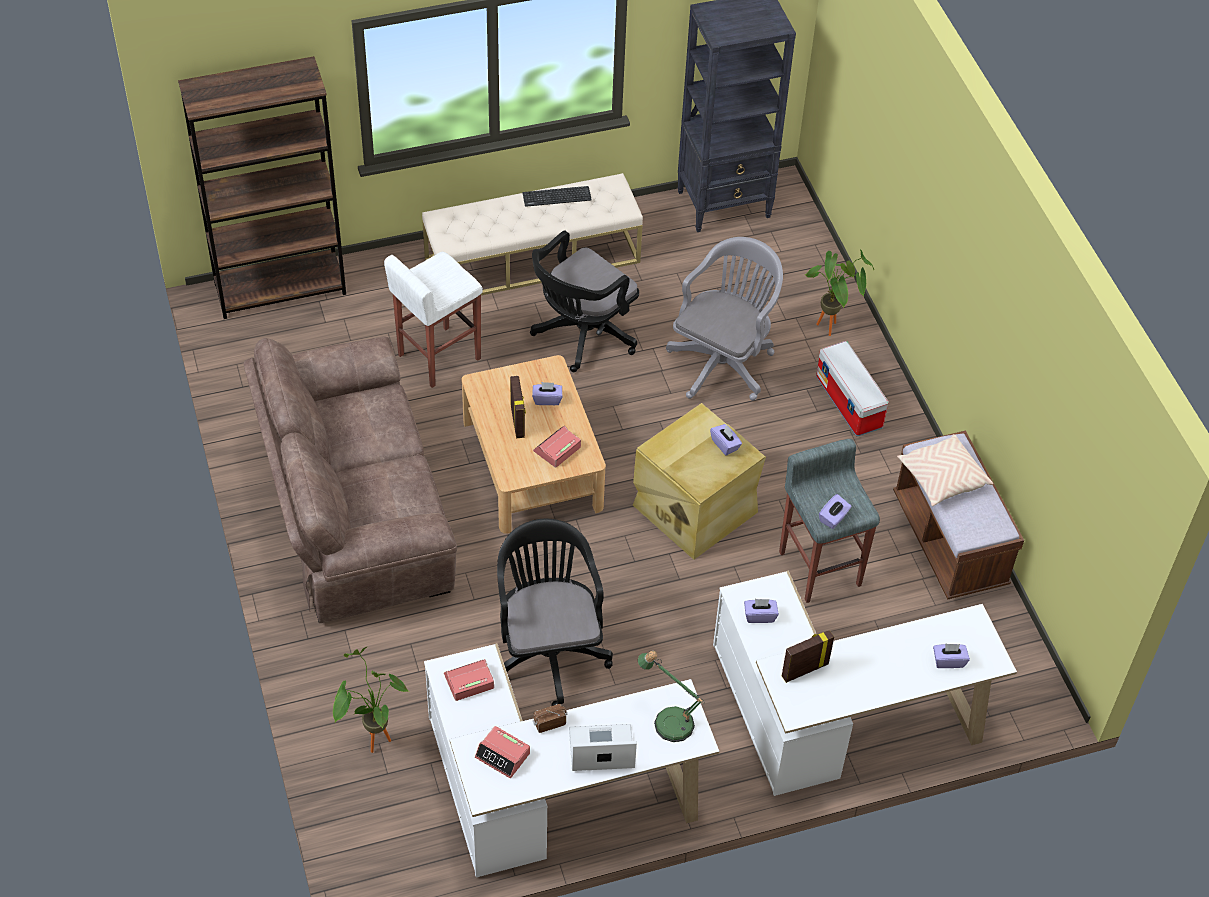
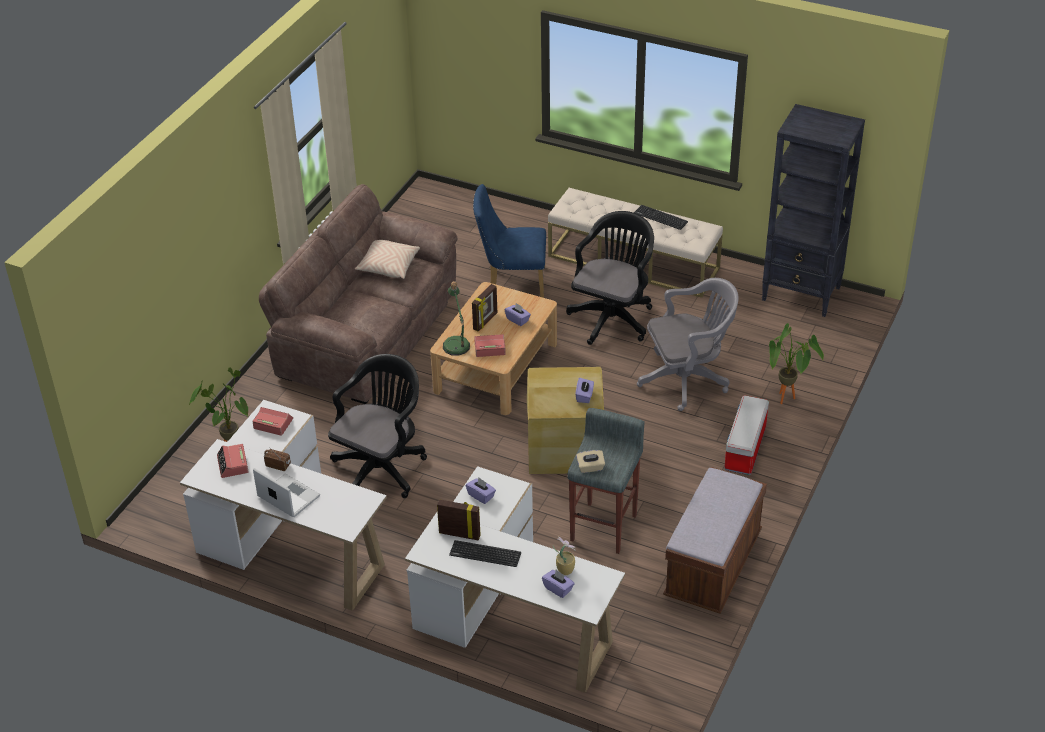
camera: 45 degrees right, 10 degrees down
(280, 288) = (466, 202): brown bookcase -> none
(437, 357) = (511, 282): white stool -> blue chair
(581, 335) = (613, 317): black office chair -> black office chair turned 120 degrees clockwise
(669, 719) = (345, 507): table lamp -> table lamp (456, 343)
(833, 518) = (590, 467): purple tissue box -> beige tissue box
(849, 673) = (485, 554): none -> keyboard
(932, 637) = (565, 569): none -> potted plant
(942, 478) = (709, 499): beige pillow -> beige pillow (388, 266)

